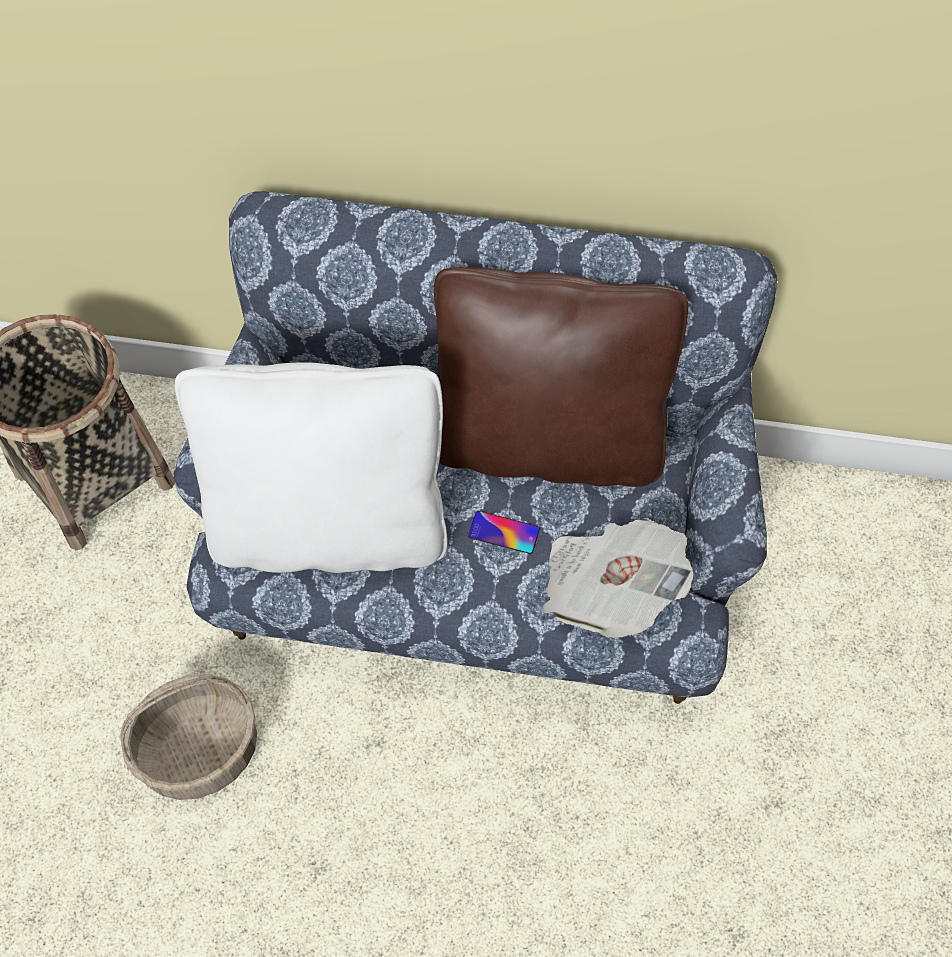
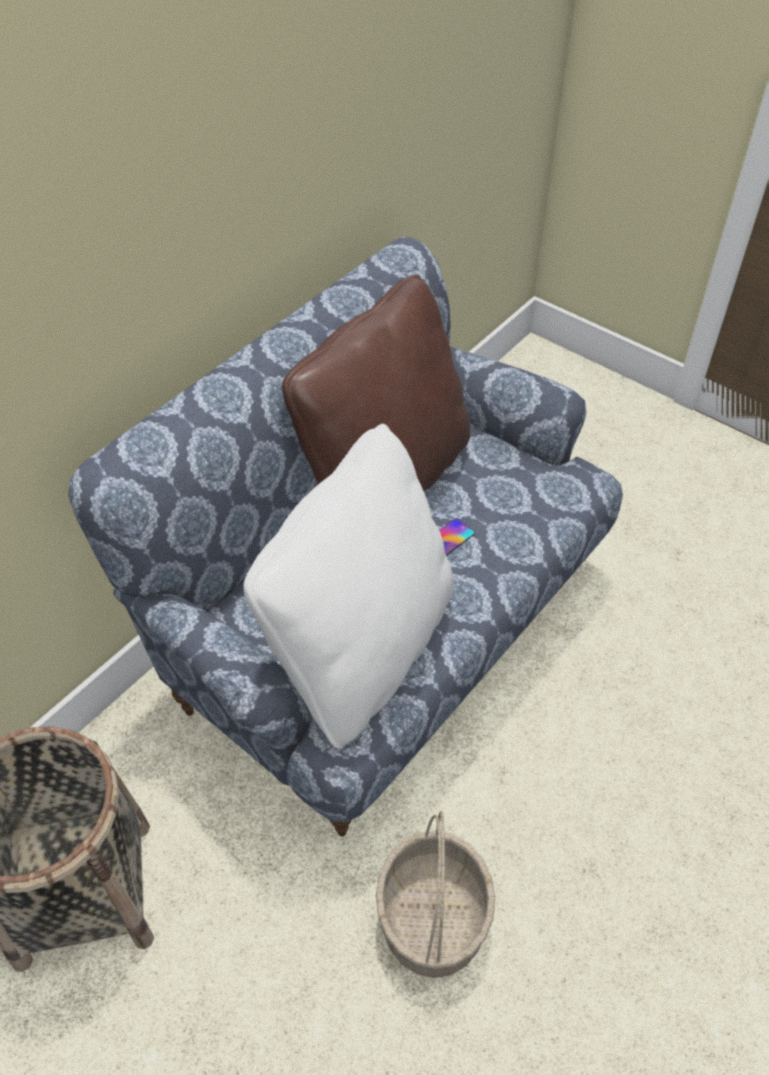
camera: 60 degrees left, 10 degrees down
(608, 590) = (533, 504): newspaper -> none

